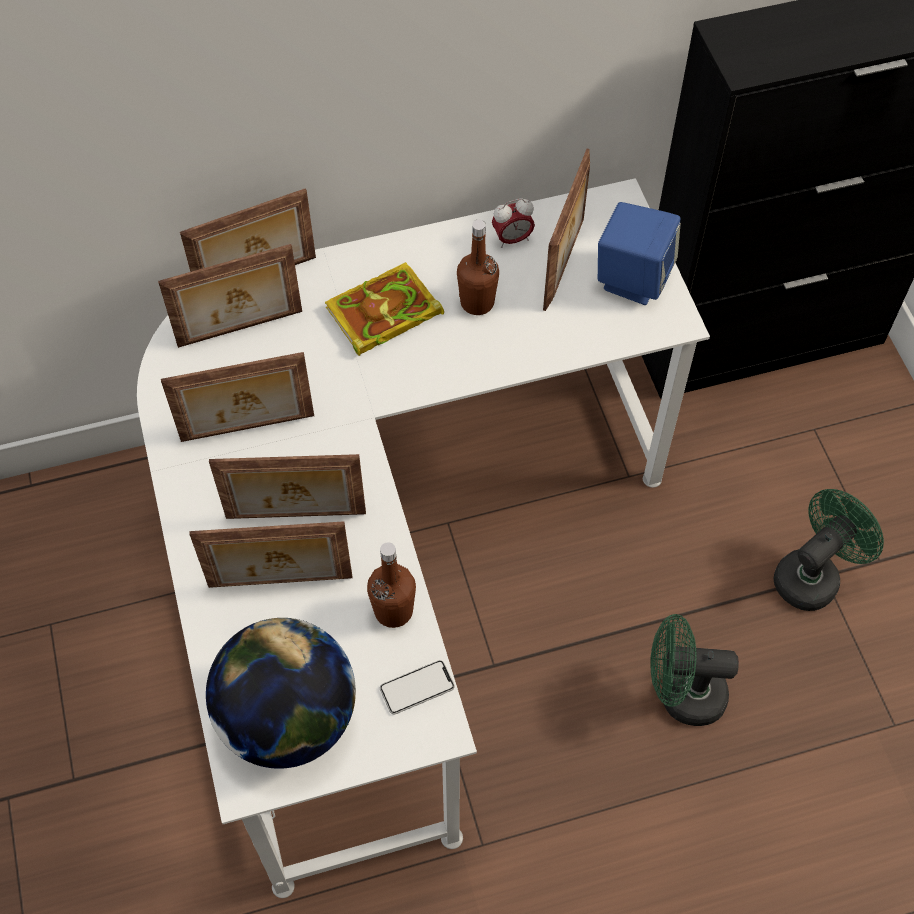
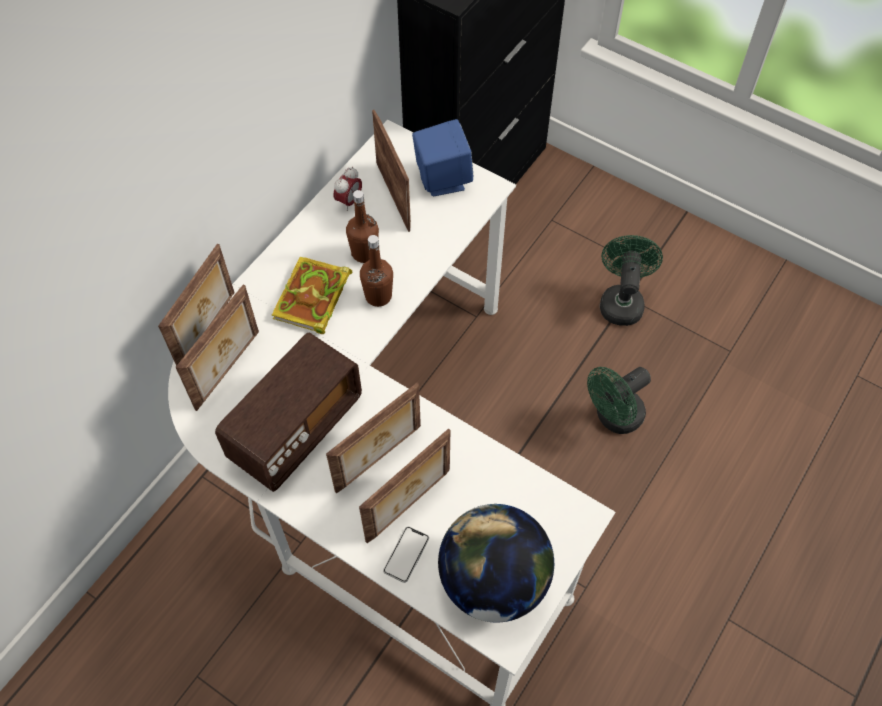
camera: 40 degrees left, 0 degrees up
(248, 429) = (296, 429): picture frame -> radio
(393, 611) = (492, 469): brown bottle -> brown bottle (378, 296)
(417, 688) = (549, 503): phone -> phone (406, 554)

